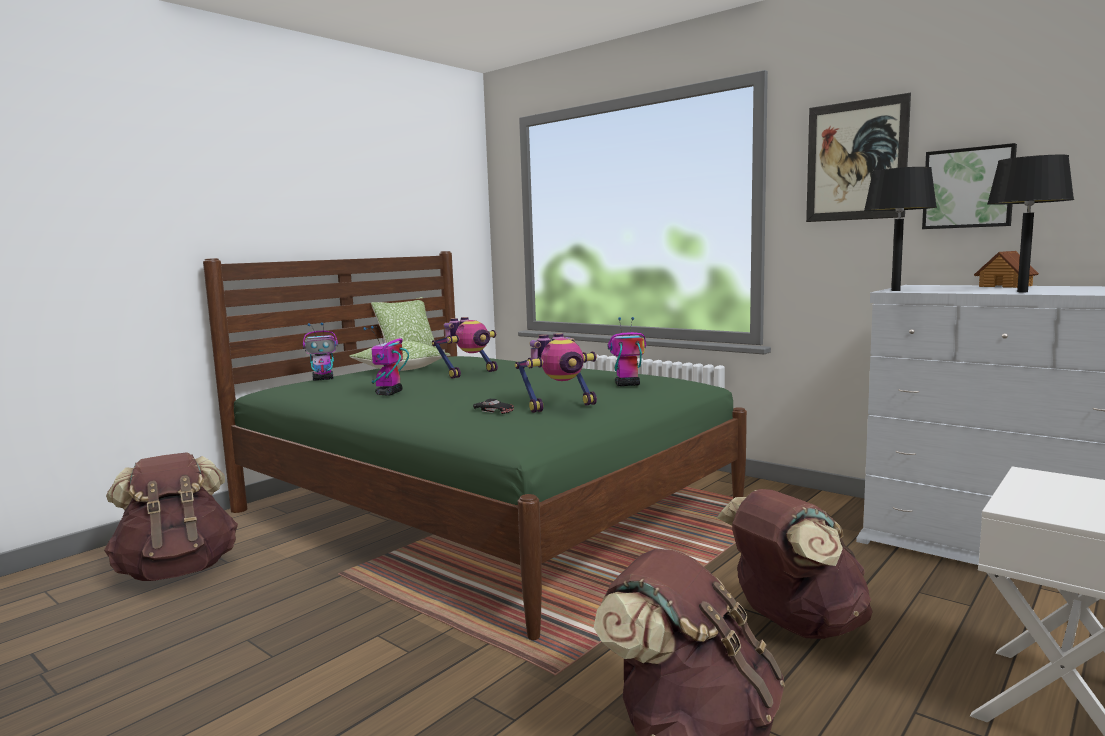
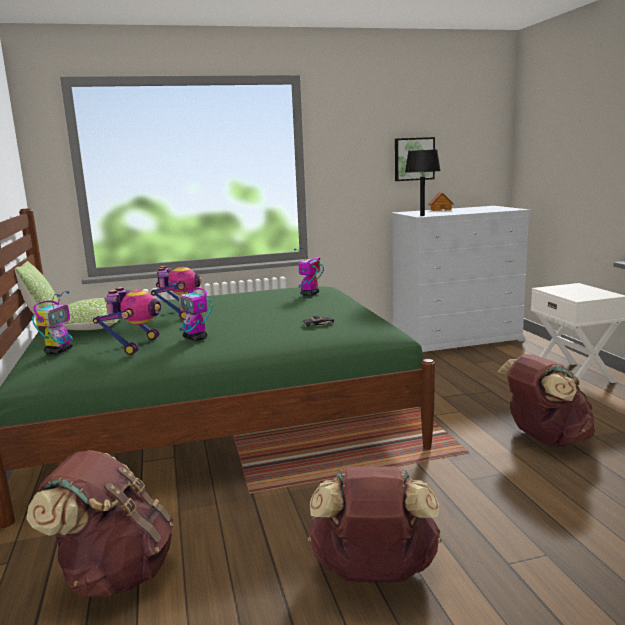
camera: 55 degrees left, 5 degrees up
(559, 406) = (337, 312): toy robot -> toy robot (136, 345)
(794, 625) = (476, 392): brown backpack -> brown backpack (374, 574)
(856, 161) = (358, 140): picture -> none
(1022, 292) = (473, 212): black table lamp -> none

